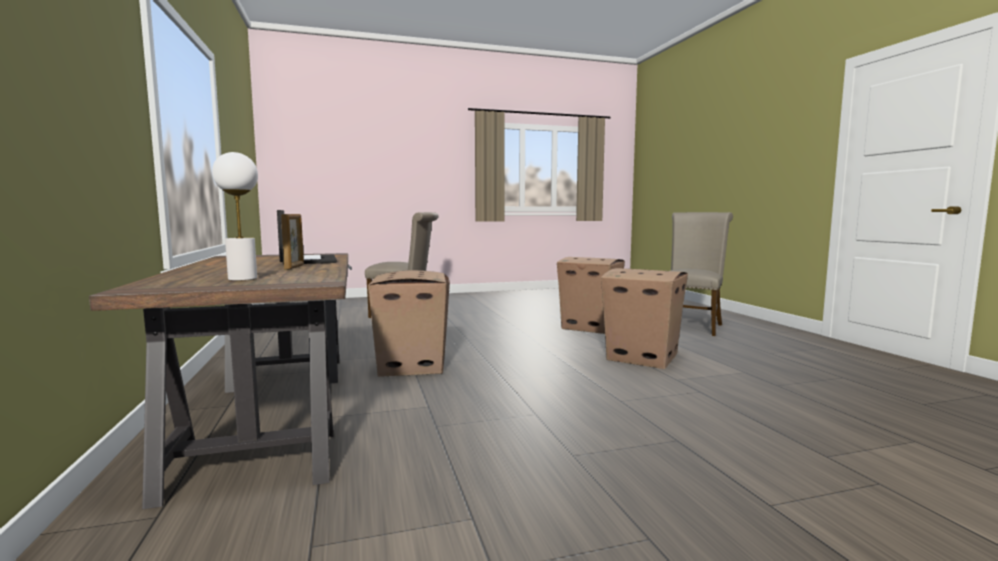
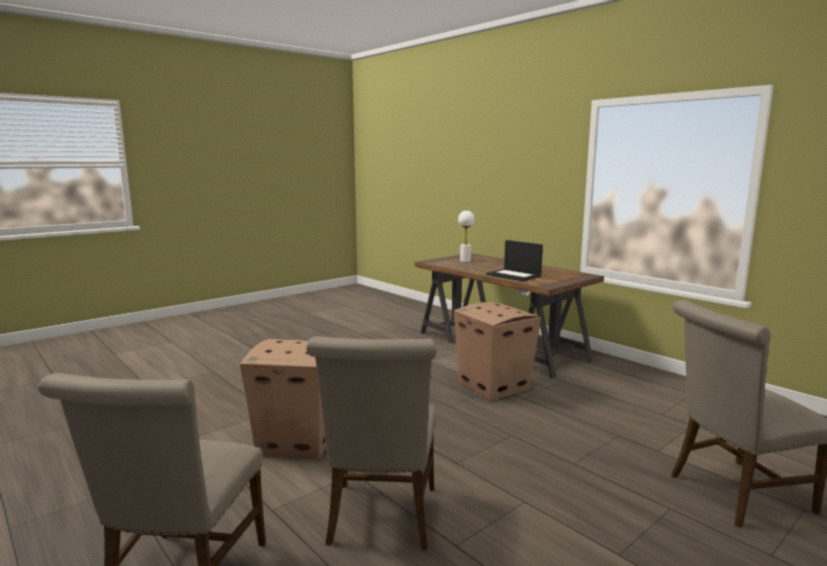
camera: 155 degrees right, 5 degrees up
(294, 267) = (485, 269): picture frame -> none
(590, 327) = (381, 520): cardboard box -> beige chair

